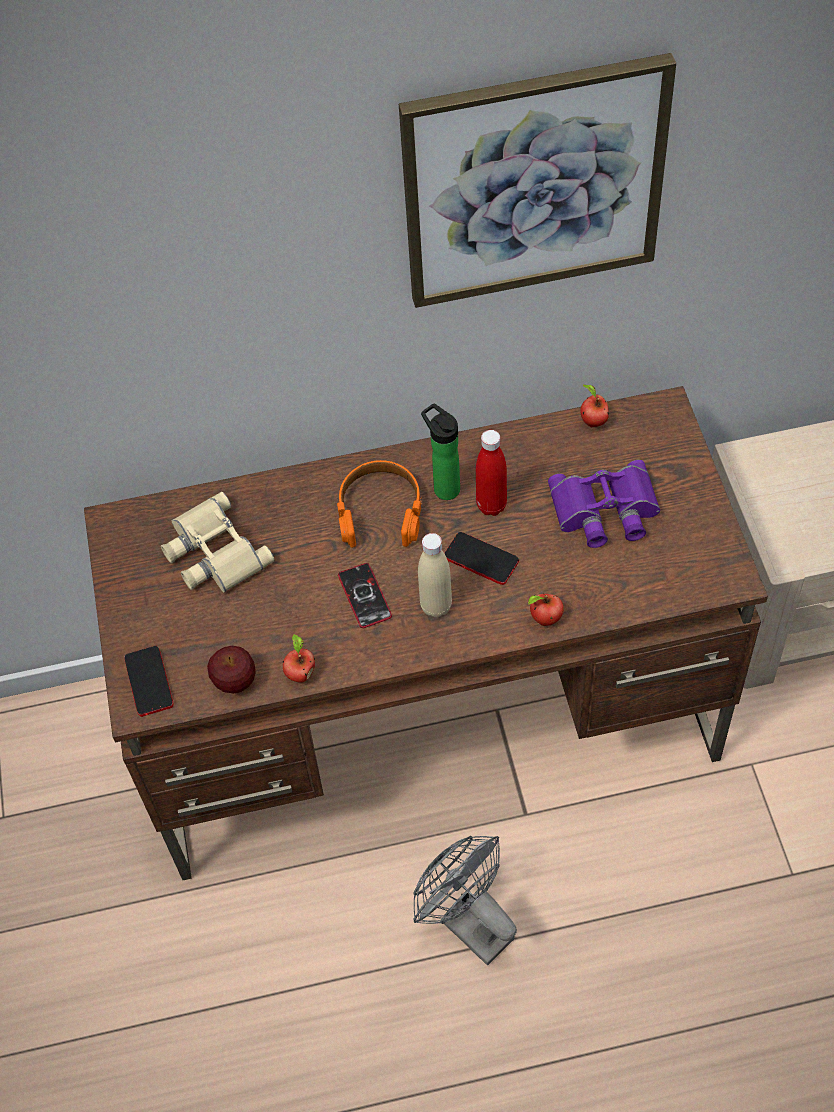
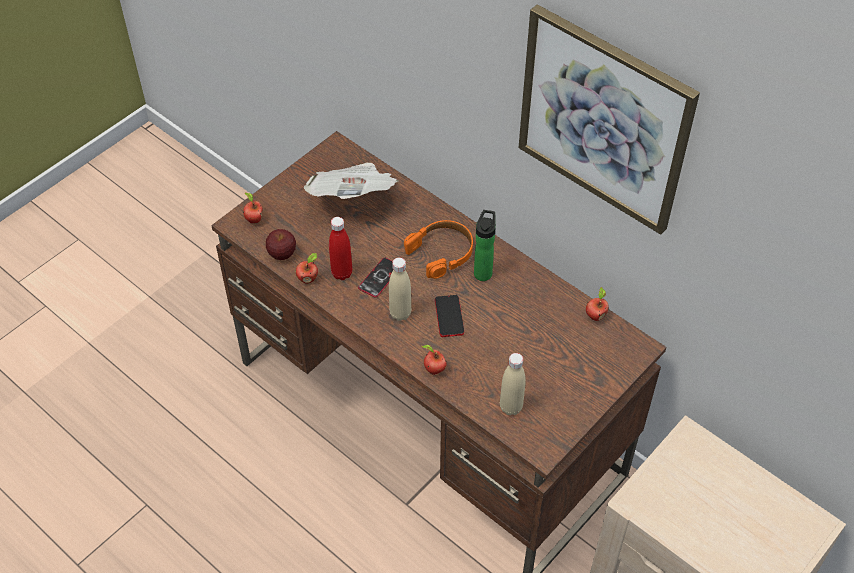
camera: 50 degrees right, 5 degrees down
(149, 682) = (254, 219): phone -> apple
(213, 552) = (353, 197): beige binoculars -> newspaper
(467, 923) = (316, 515): grey fan -> none
(491, 505) = (490, 300): red bottle -> red bottle (342, 273)
(605, 511) = (535, 357): purple binoculars -> none
(655, 575) = (511, 407): none -> beige bottle

